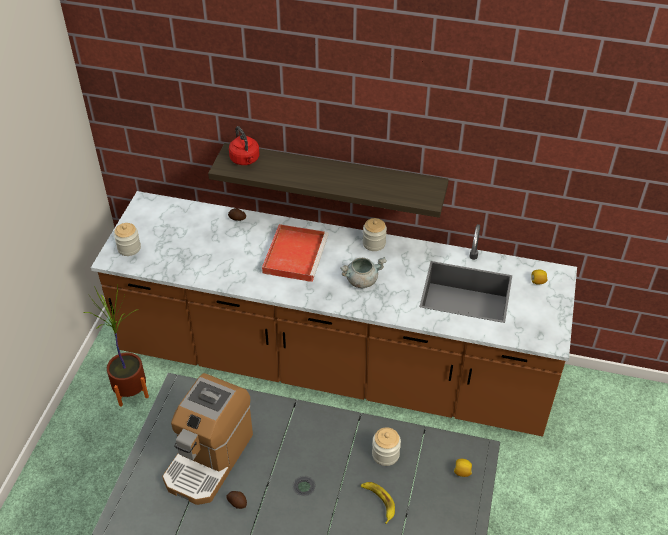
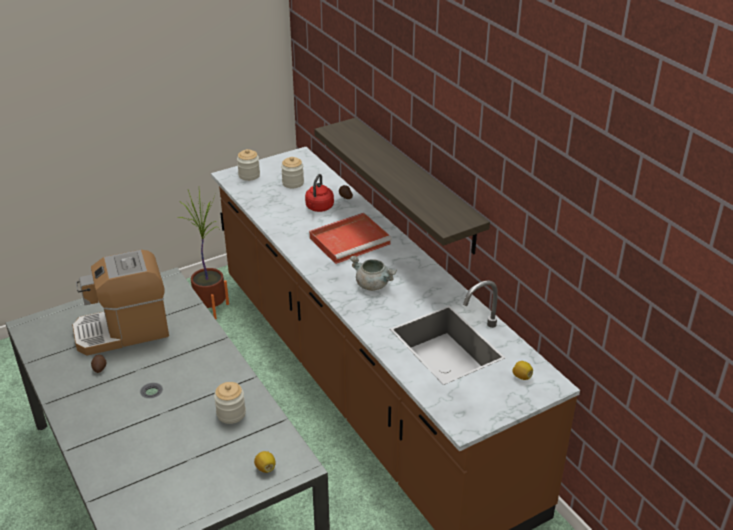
camera: 45 degrees right, 10 degrees down
(245, 160) = (352, 133): red kettle -> red kettle (319, 208)
(374, 243) = (421, 267): jar -> jar (293, 183)
(378, 501) = (180, 438): banana -> none

